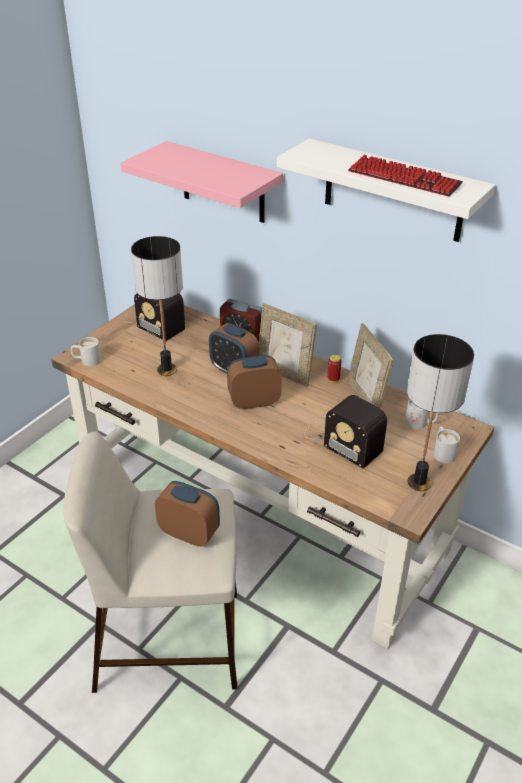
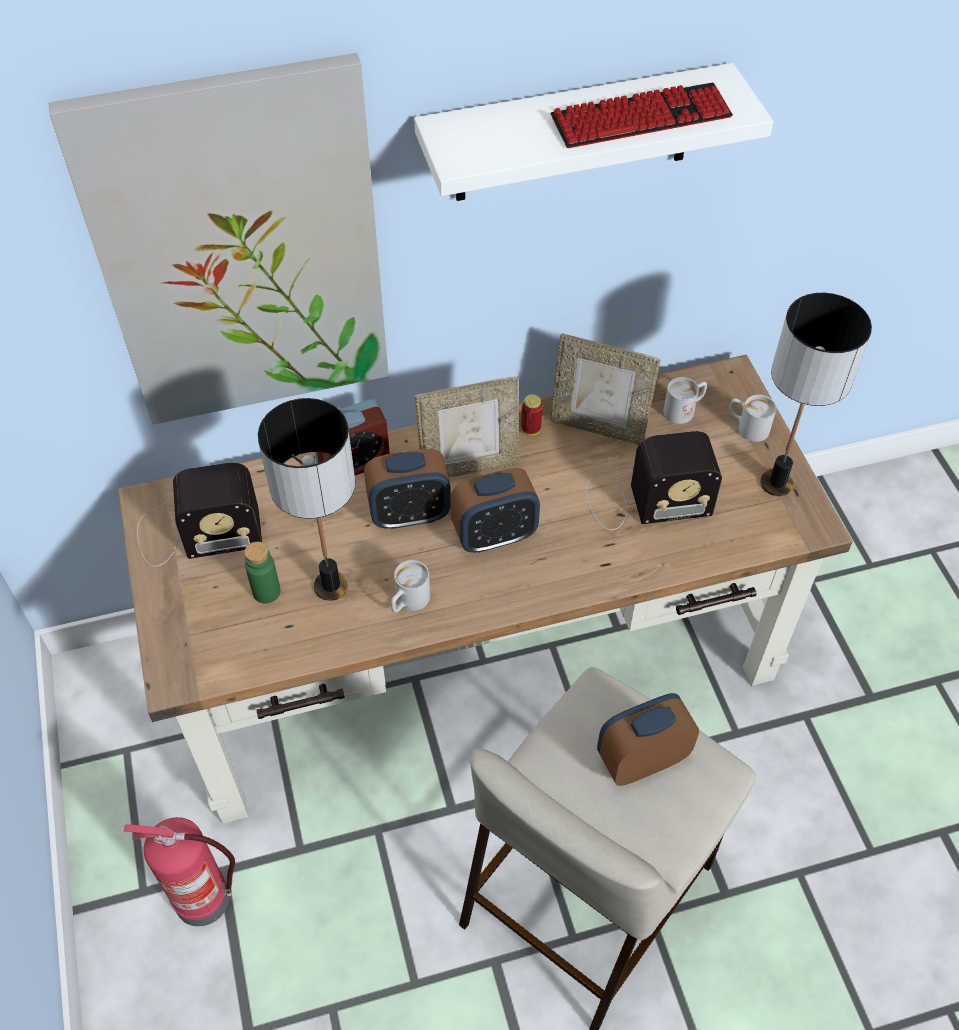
camera: 50 degrees left, 15 degrees up
(46, 498) = (205, 897): none -> fire extinguisher
(87, 361) = (205, 669): white mug -> white mug (408, 602)
(144, 355) = (266, 592): none -> green bottle
(223, 183) = (242, 253): pink shelf -> picture
(254, 401) = (494, 535): alarm clock -> alarm clock turned 135 degrees counterclockwise

